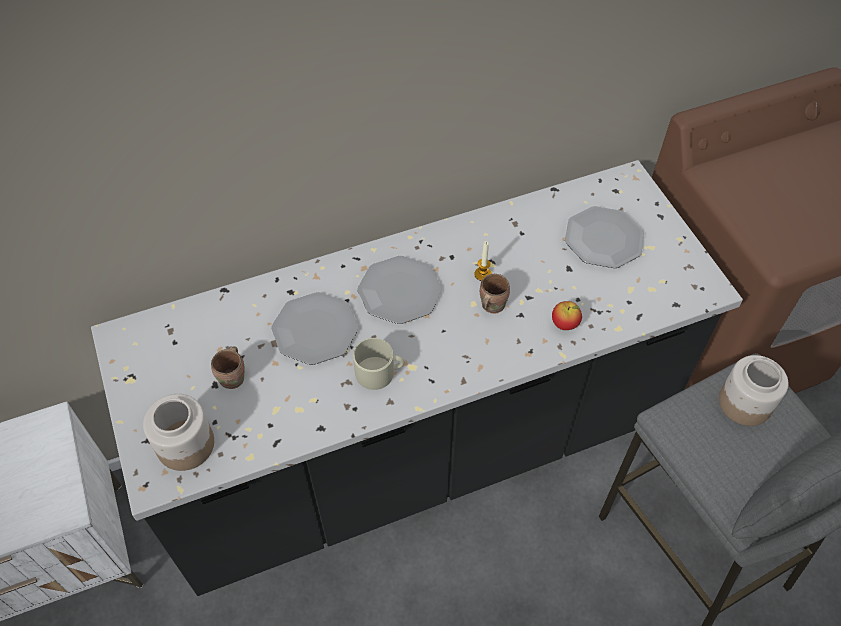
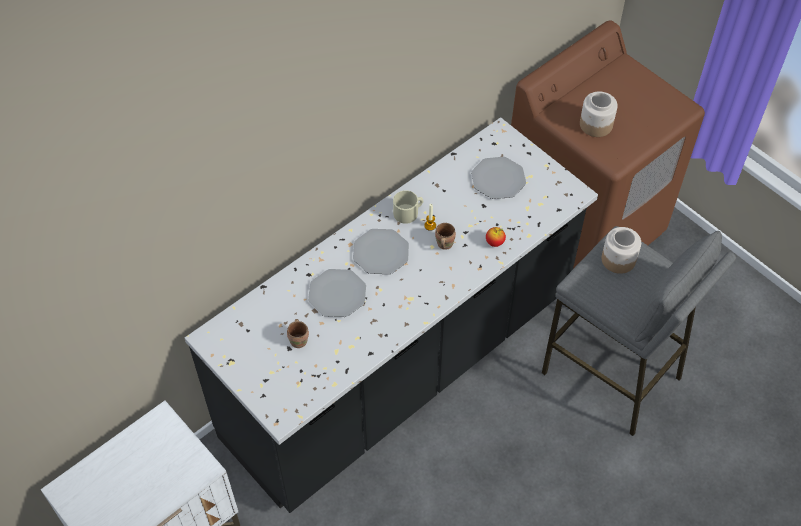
camera: 20 degrees left, 0 degrees up
(185, 445) = (289, 390): jar -> jar (595, 125)
(380, 372) = (391, 308): beige mug -> beige mug (408, 212)

